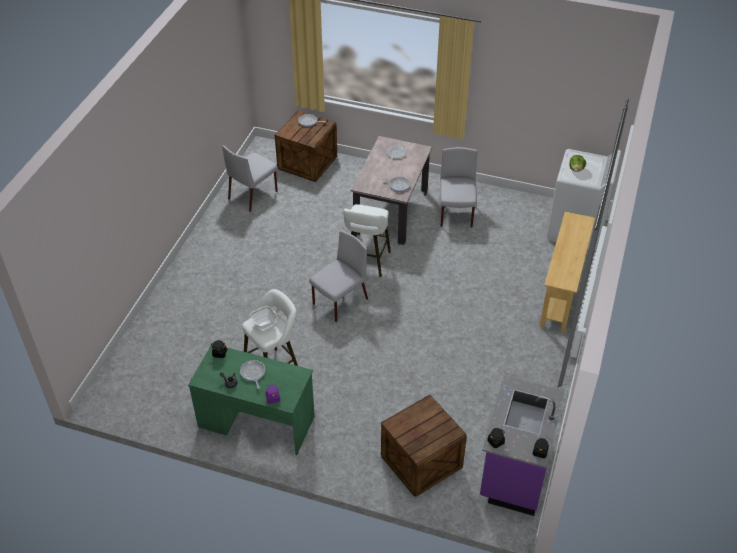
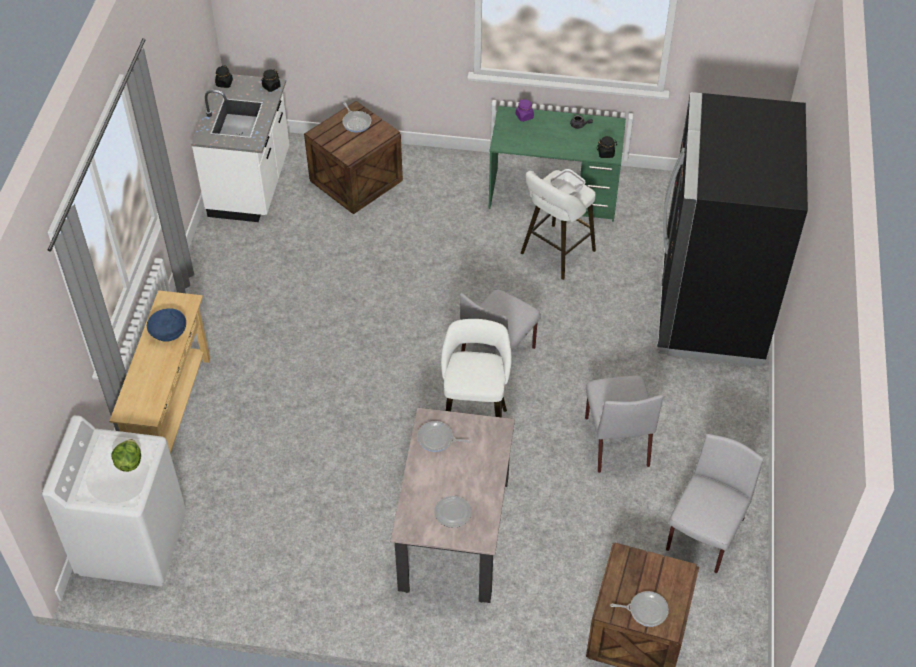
camera: 170 degrees right, 5 degrees up
(180, 314) = (711, 307): none -> black fridge
(253, 373) = (557, 137): frying pan -> frying pan (356, 122)
(456, 214) = (341, 546): grey chair -> grey chair (616, 440)
(514, 470) = (251, 184): purple counter -> white counter
(565, 263) = (168, 331): none -> blue bowl

